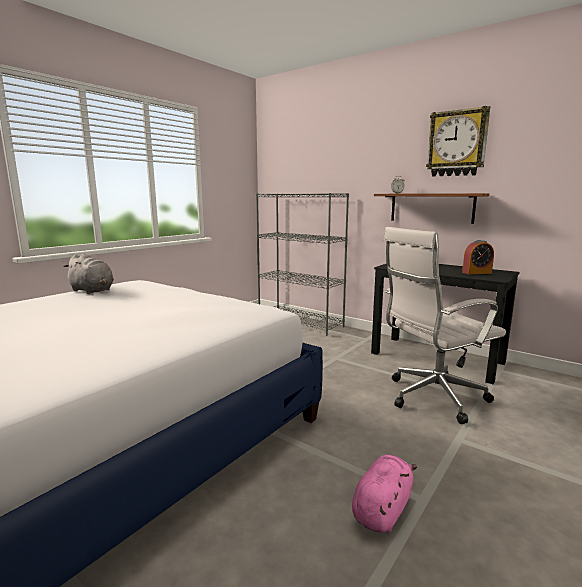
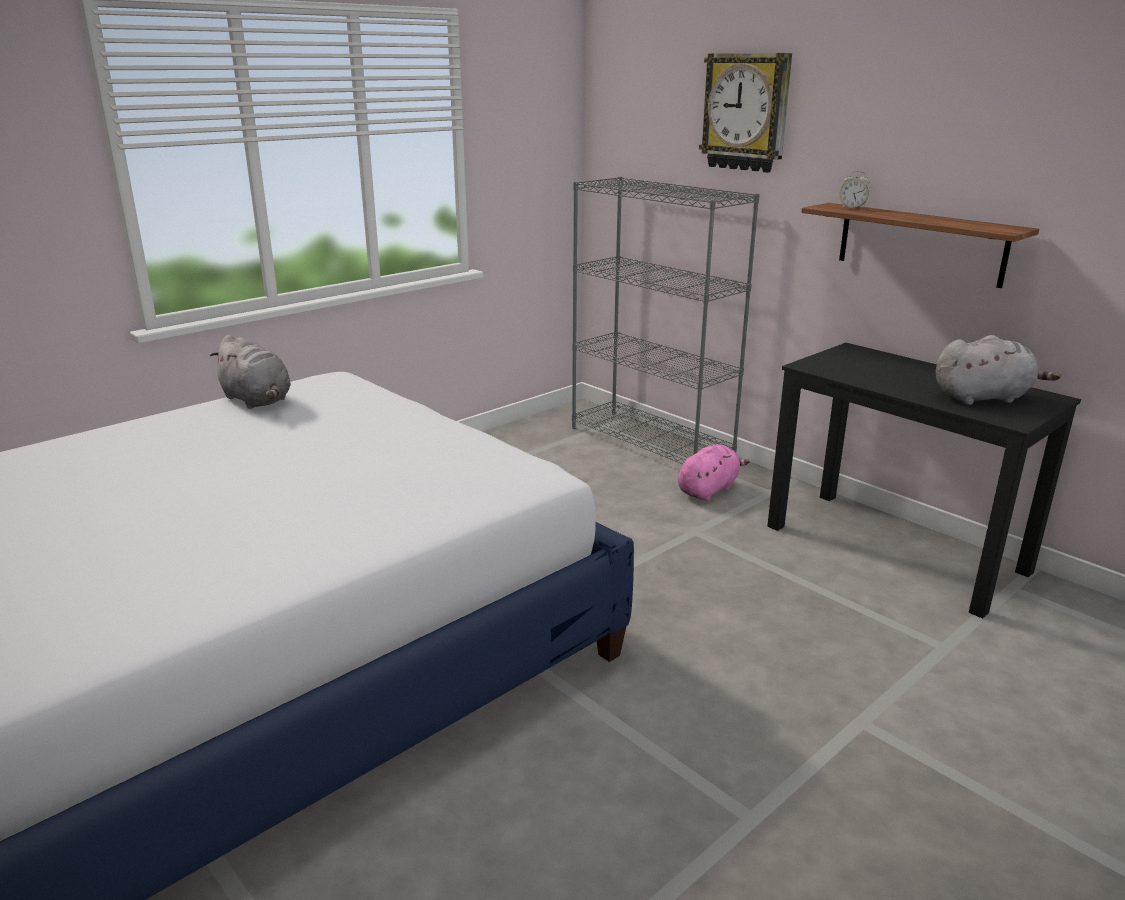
camera: 10 degrees right, 10 degrees up
(382, 509) = (680, 824): pink plush toy -> pink plush toy (708, 490)
(432, 398) = (847, 635): white office chair -> none
(457, 143) = (984, 113): wall clock -> wall clock (746, 112)
(476, 272) = (984, 397): alarm clock -> grey plush toy

